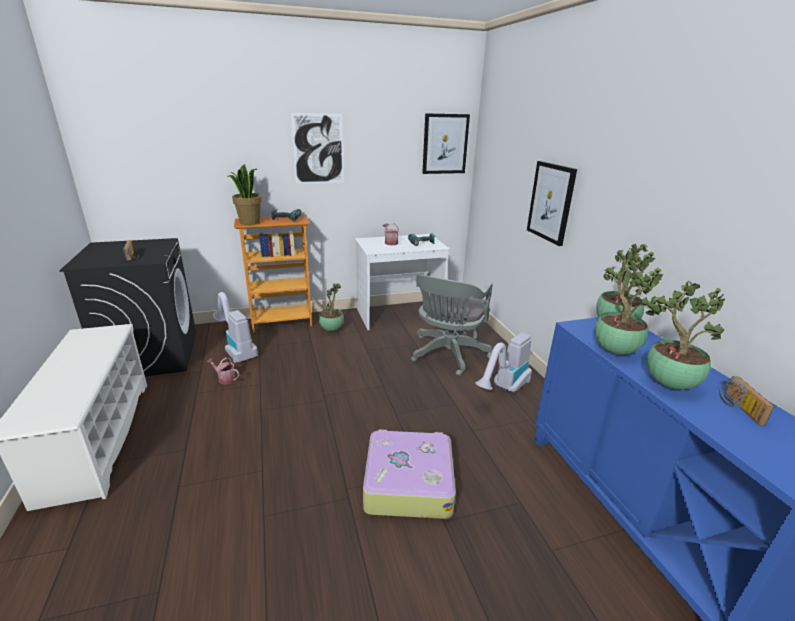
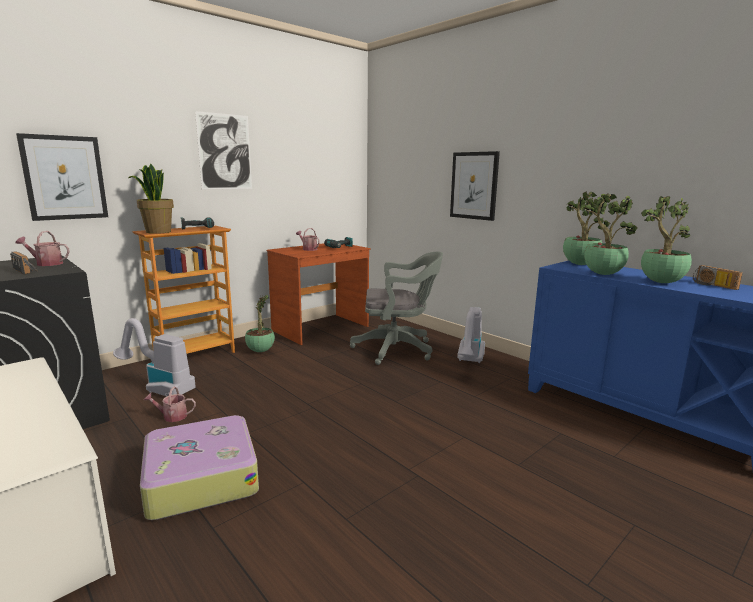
camera: 25 degrees left, 10 degrees down
(154, 248) = (46, 263): none -> watering can
(399, 315) = (321, 329): white desk -> brown desk
(408, 482) = (459, 447): suitcase -> suitcase (200, 478)
(445, 144) = (343, 152): picture -> picture (64, 178)
(447, 355) = (398, 349): grey office chair -> grey office chair turned 90 degrees counterclockwise

